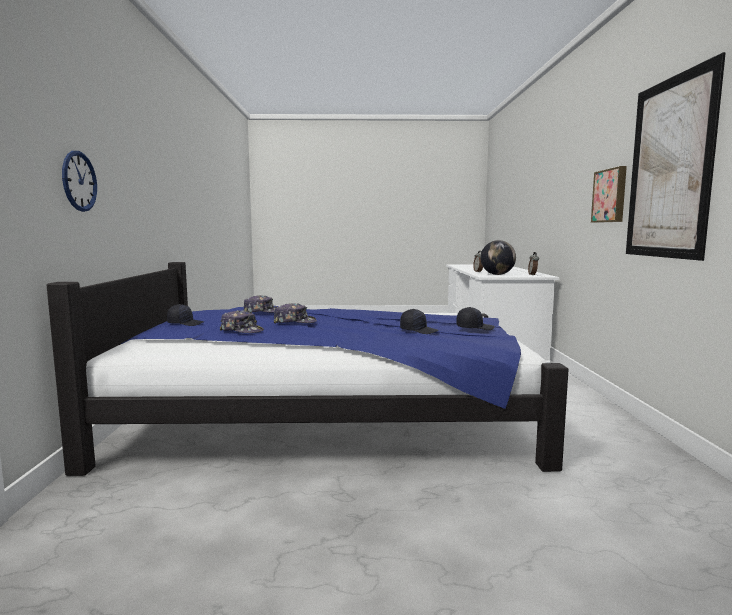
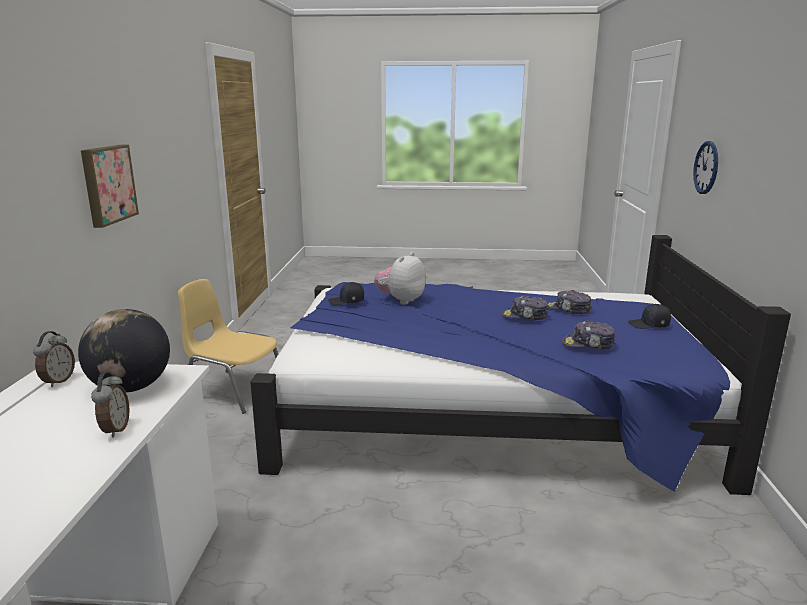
camera: 175 degrees left, 10 degrees up
(418, 330) = (401, 300): black cap -> plush toy
(588, 421) = (234, 390): none -> yellow chair
(669, 168) = (162, 151): picture -> none

